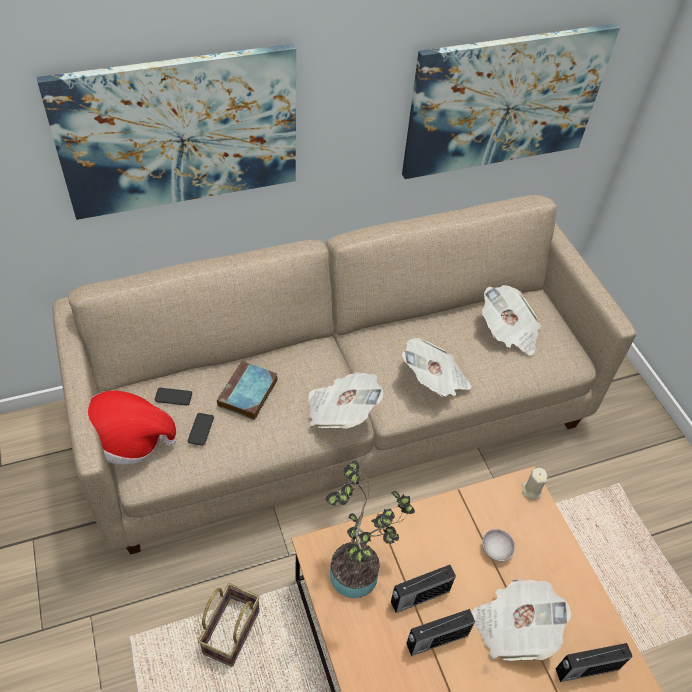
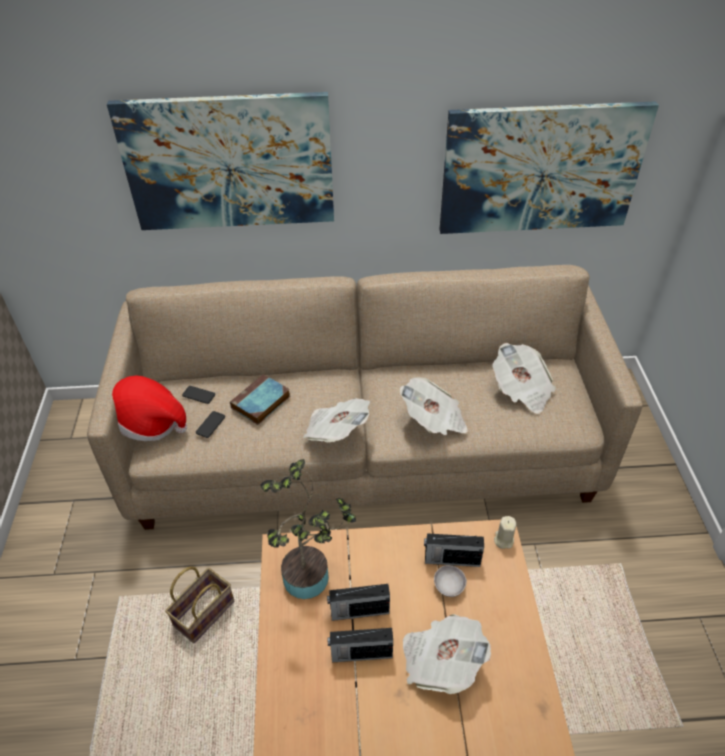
camera: 20 degrees right, 5 degrees down
(585, 669) = (500, 719): radio -> radio (451, 559)

